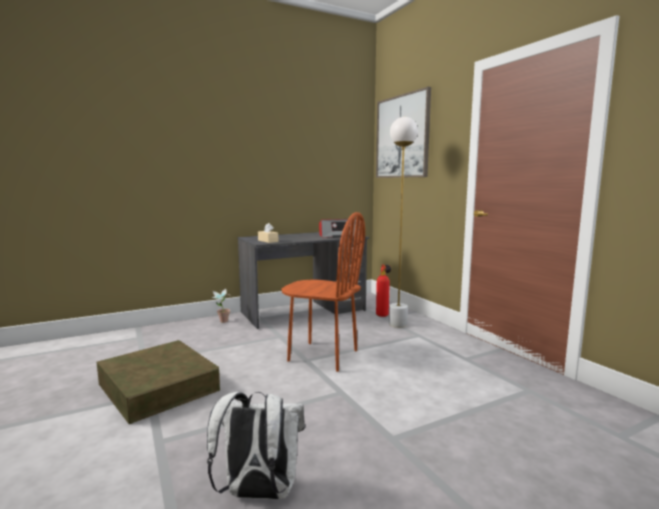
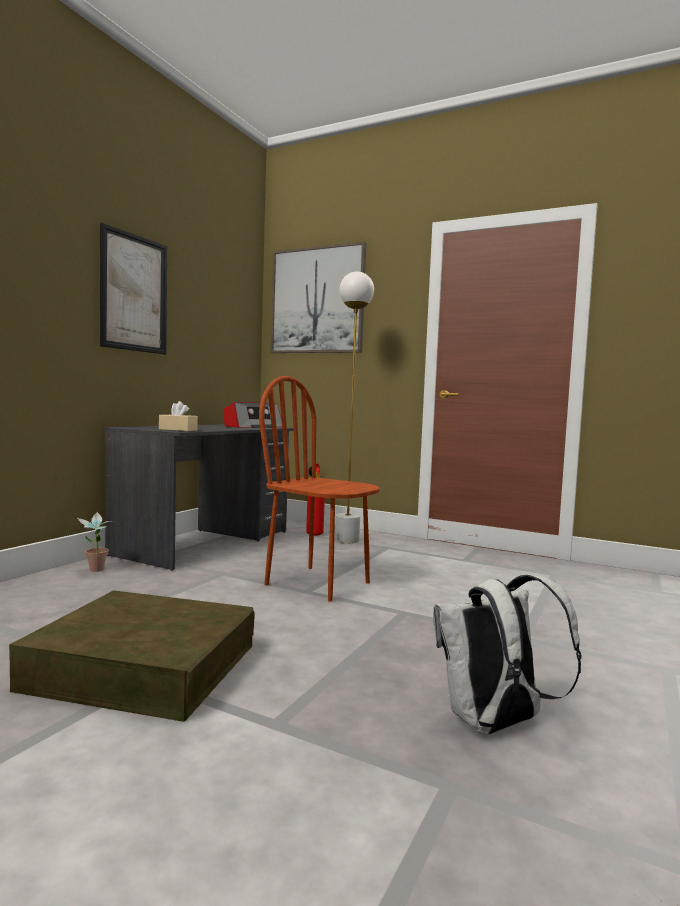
camera: 35 degrees left, 5 degrees down
(258, 152) = (134, 293): none -> picture
(323, 356) = (318, 583): brown chair -> brown chair turned 135 degrees counterclockwise

